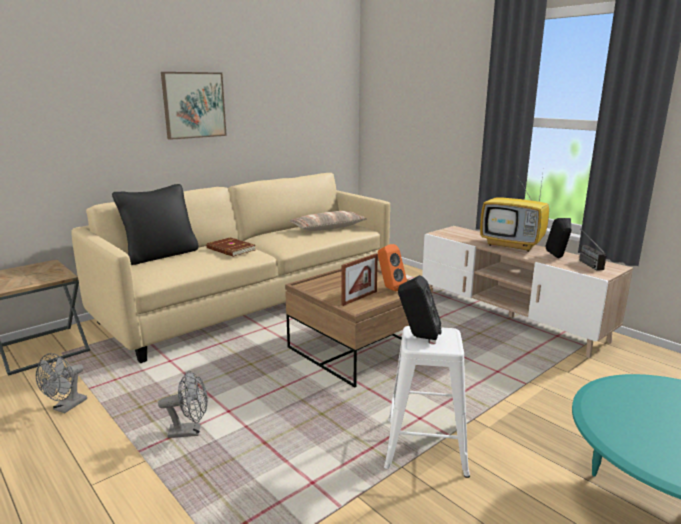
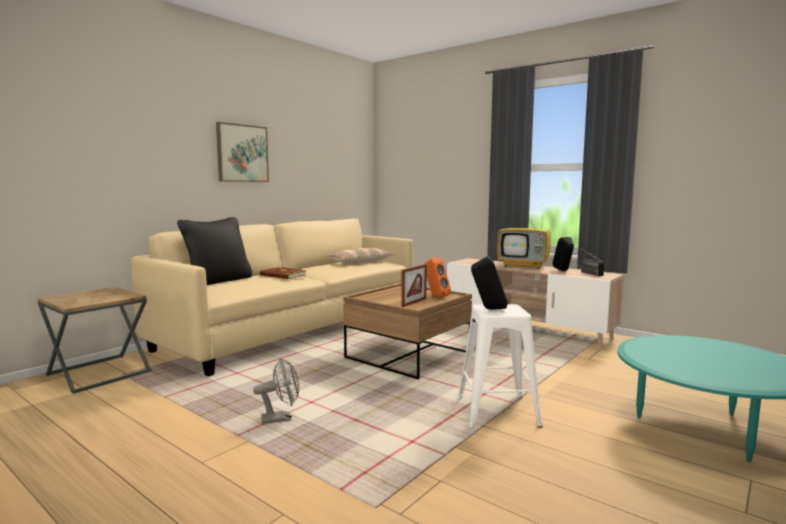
camera: 10 degrees left, 10 degrees down
(66, 407) = (147, 411): grey fan -> none

